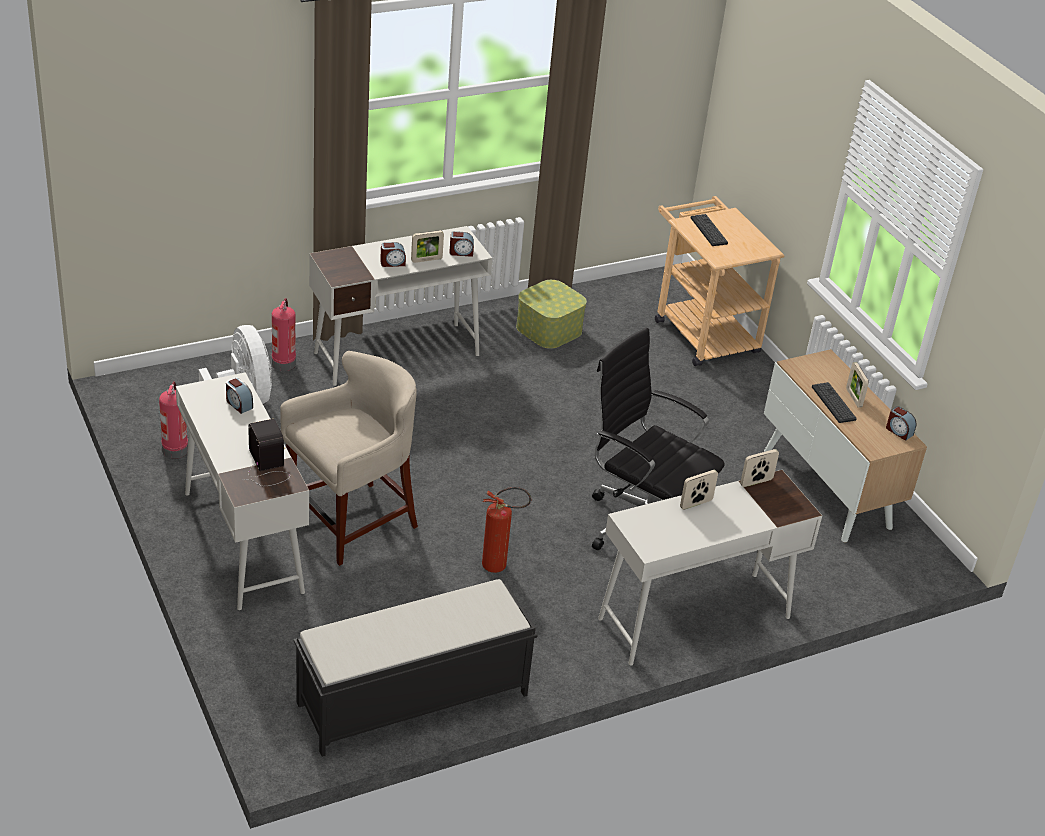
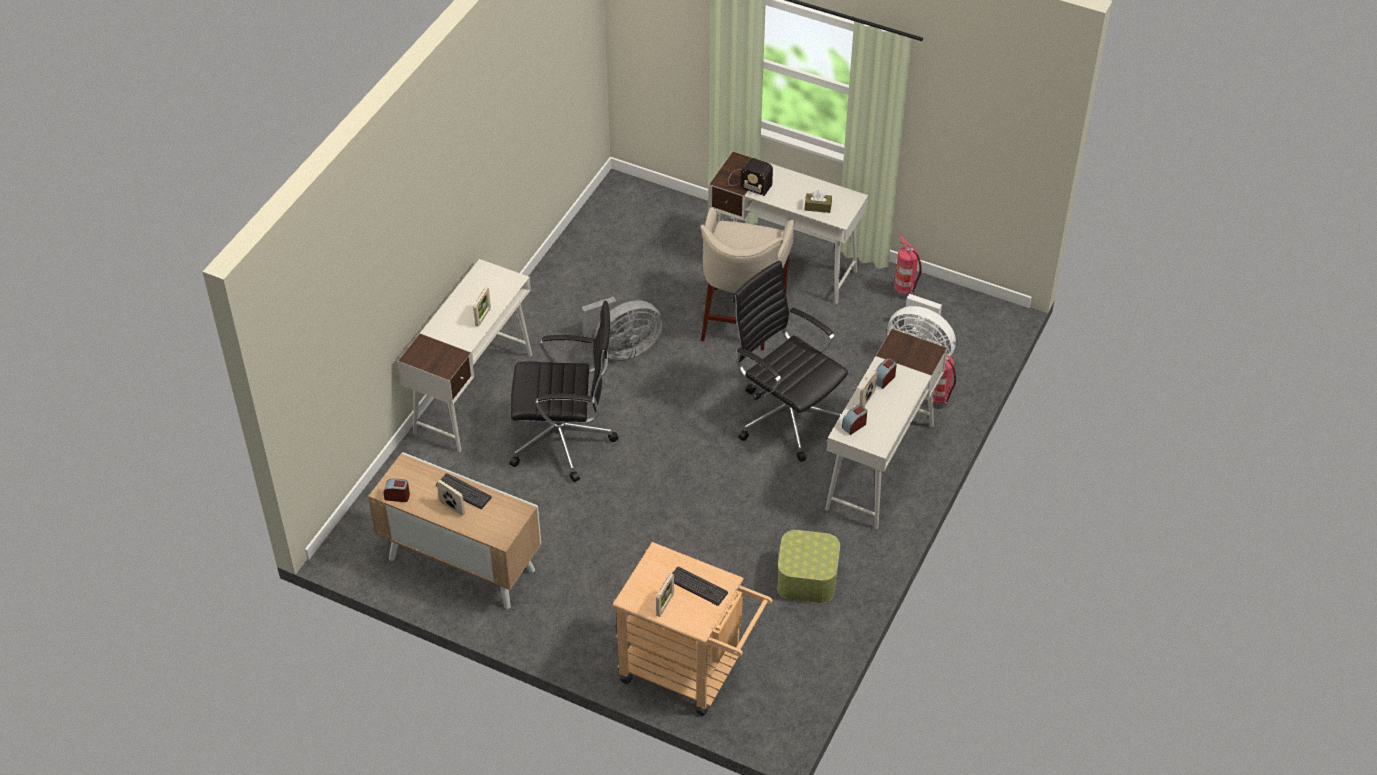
camera: 145 degrees right, 10 degrees up
(238, 404) = (818, 207): alarm clock -> brown tissue box
(411, 699) = (587, 243): black bench -> none
(423, 426) = (786, 416): none -> black office chair
(500, 566) = (623, 349): fire extinguisher -> grey fan
(756, 482) = (458, 358): picture frame -> picture frame (665, 605)

